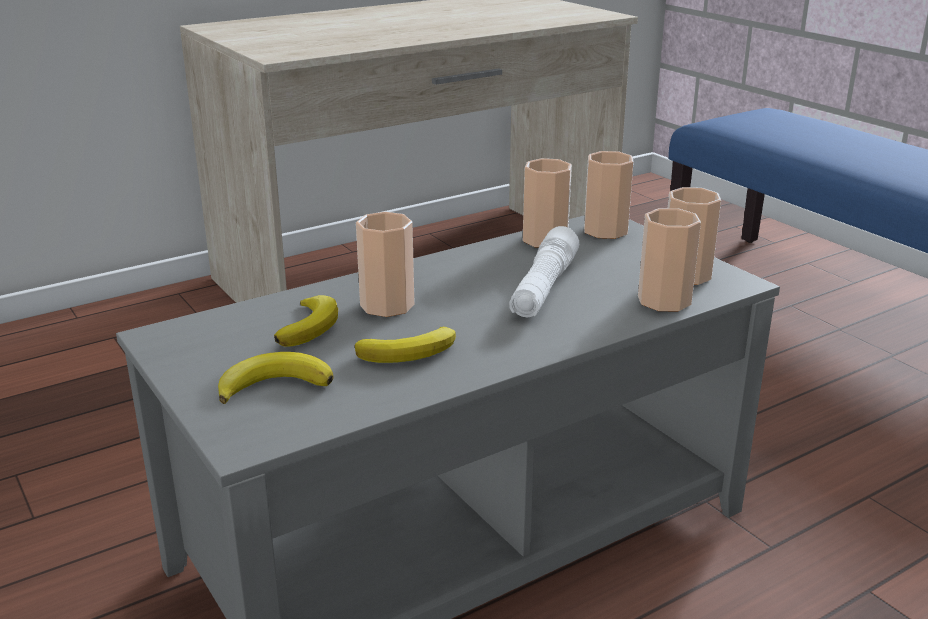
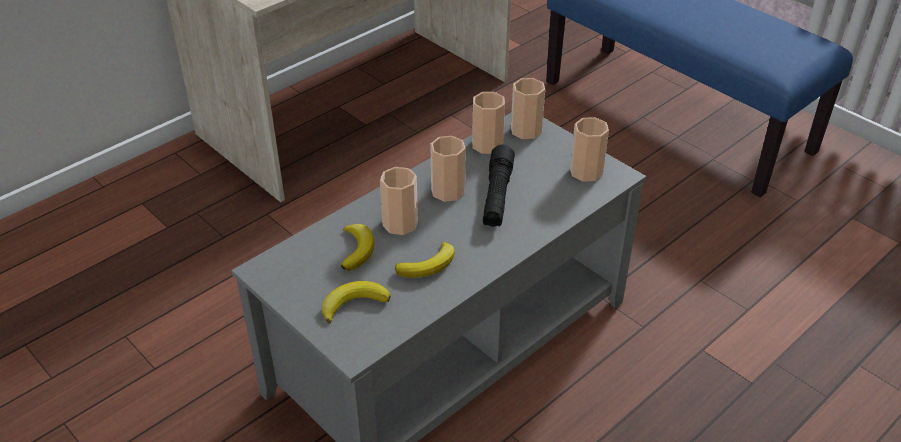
camera: 10 degrees left, 15 degrees up
(543, 288) = (497, 195): white flashlight -> black flashlight
(664, 300) = (576, 198): cup -> cup (448, 191)

